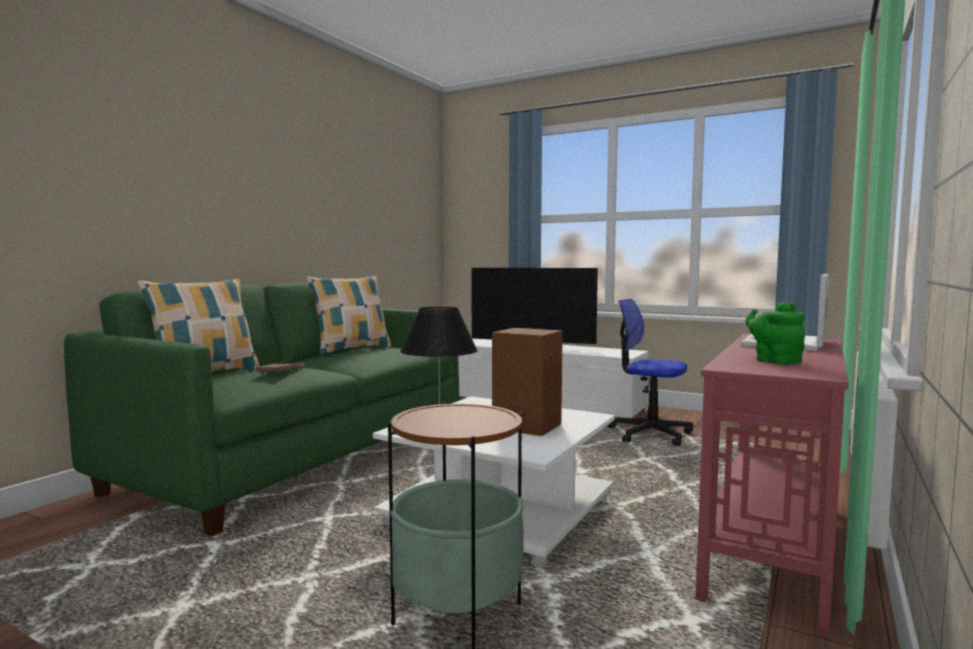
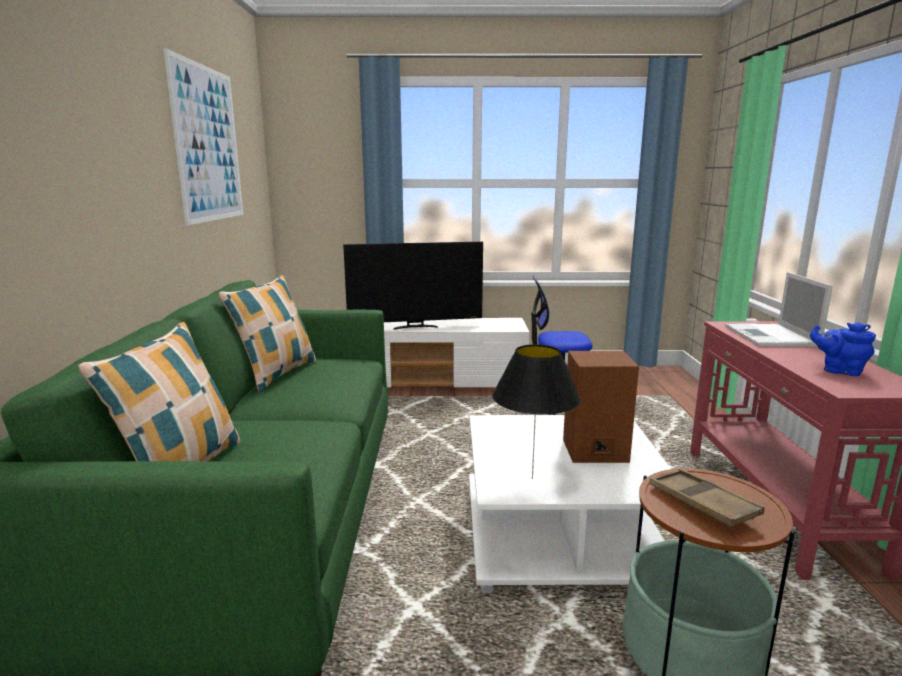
camera: 30 degrees left, 10 degrees up
(281, 372) = (286, 442): brown tray -> brown tray (702, 503)
(362, 184) = (208, 144): none -> picture
(774, 361) = (839, 371): green teapot -> blue teapot

